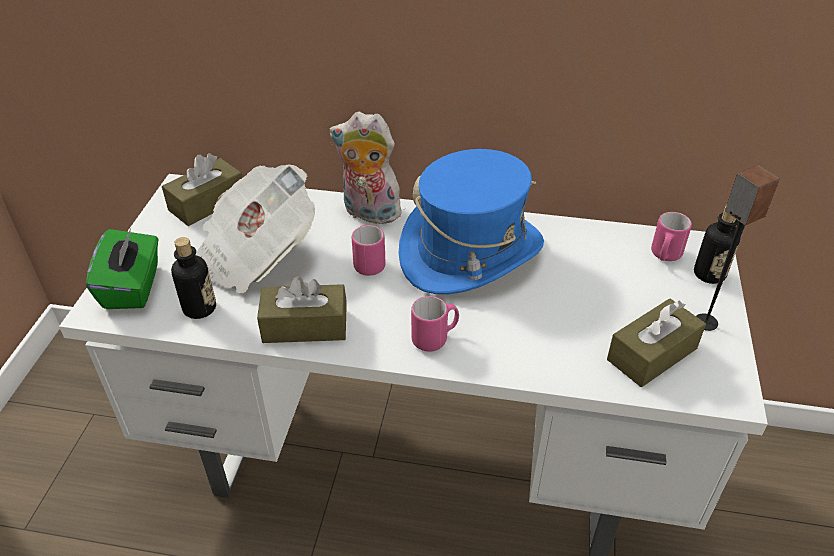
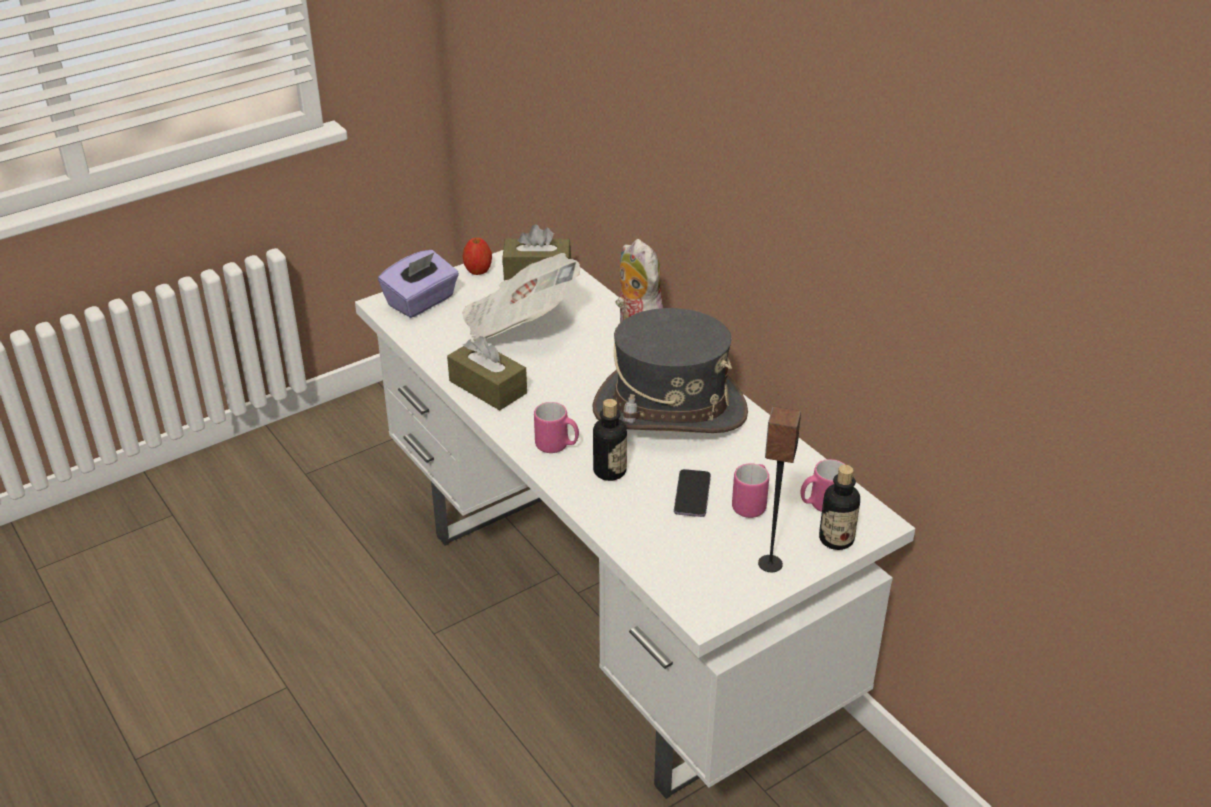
camera: 45 degrees right, 5 degrees down
(133, 287) = (421, 302): green tissue box -> purple tissue box
(151, 230) = (478, 270): none -> apple
(199, 308) = (442, 338): bottle -> bottle (609, 471)
(368, 262) = (586, 373): pink mug -> pink mug (751, 504)
(471, 252) = (669, 410): blue hat -> grey hat
(584, 307) = (692, 495): none -> phone
(652, 354) = (690, 553): brown tissue box -> none

